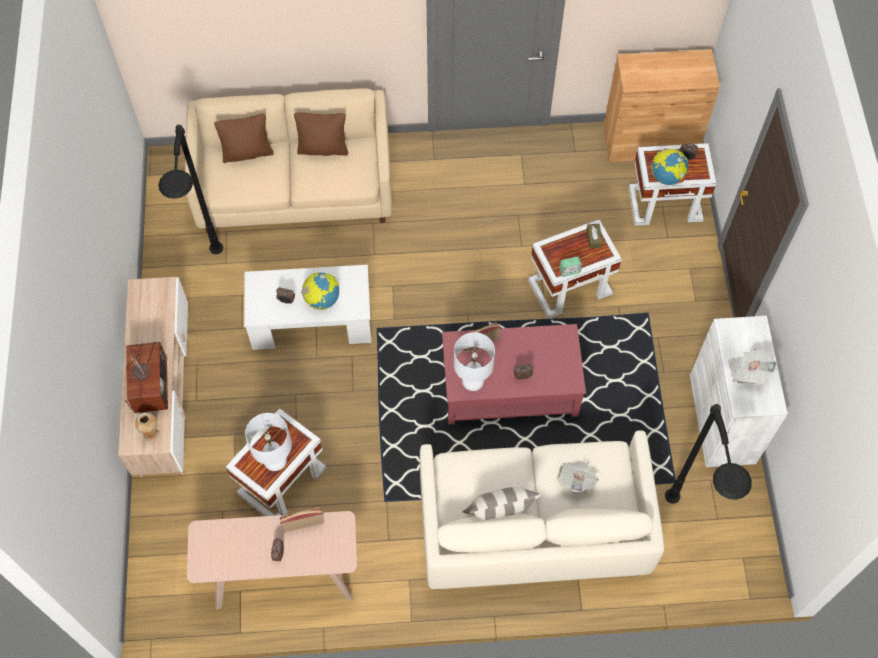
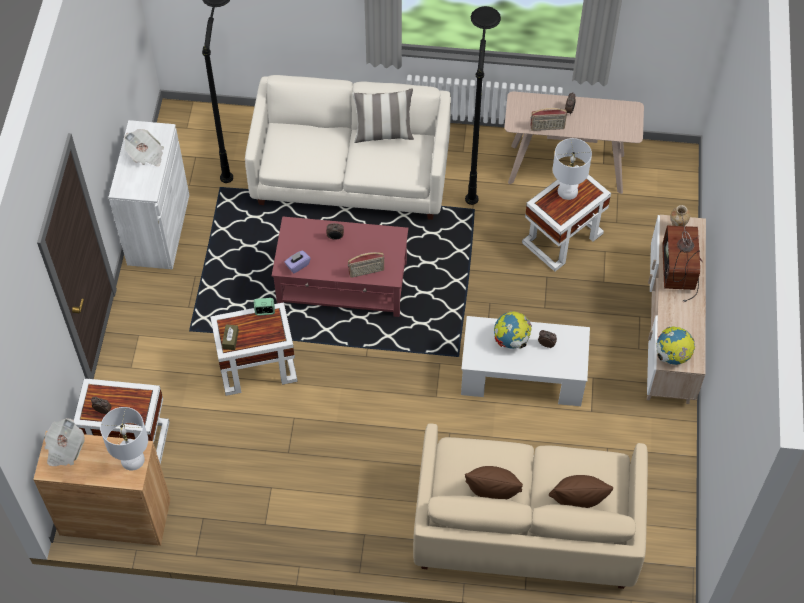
camera: 170 degrees left, 5 degrees down
(215, 286) = (618, 424): black floor lamp -> black floor lamp (475, 165)
(472, 381) = (381, 240): white table lamp -> white table lamp (133, 459)
(553, 338) = (297, 265): none -> purple tissue box
(576, 479) = (312, 146): newspaper -> newspaper (64, 449)
(667, 177) = (132, 391): globe -> globe (672, 356)

